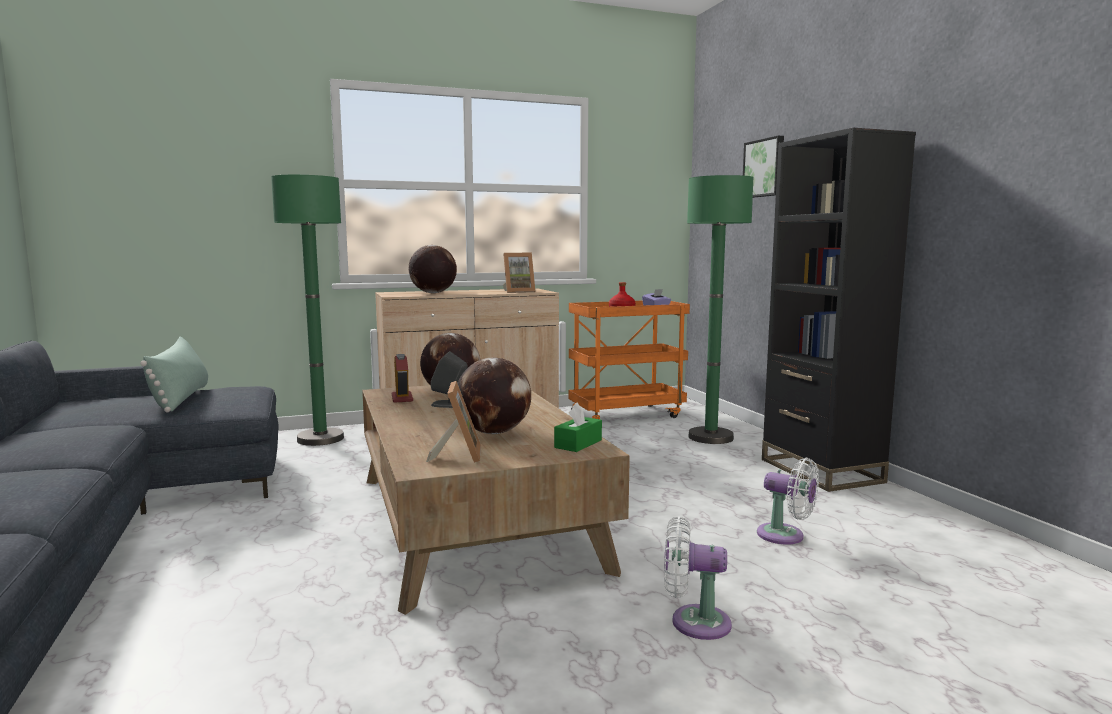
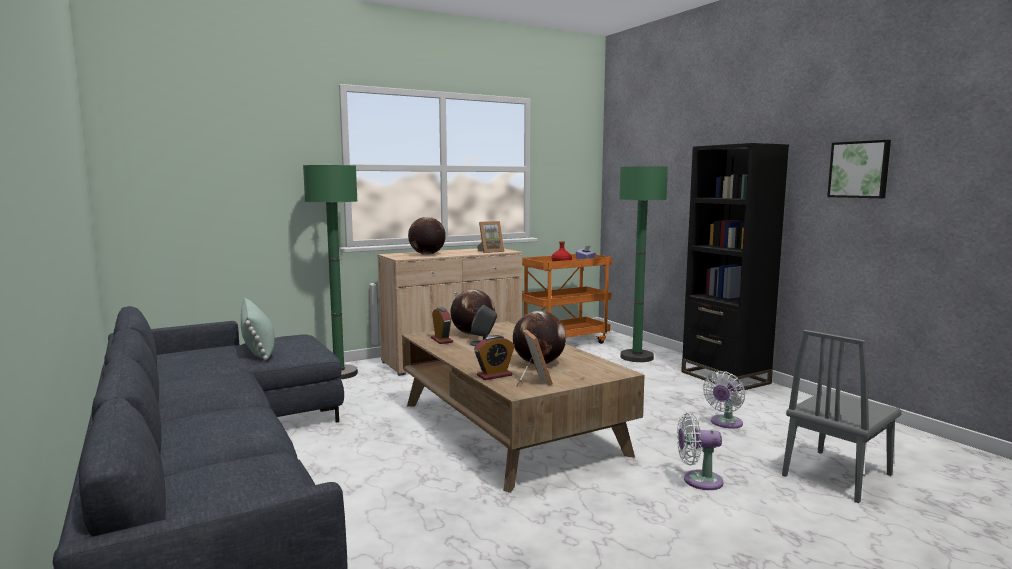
camera: 10 degrees left, 0 degrees up
(415, 445) = (494, 375): none -> alarm clock
(578, 444) = (604, 368): green tissue box -> none
(764, 168) = (668, 157): picture -> picture (859, 169)
(785, 536) = (725, 423): white fan -> white fan turned 105 degrees clockwise
(928, 633) = (837, 475): none -> grey chair

